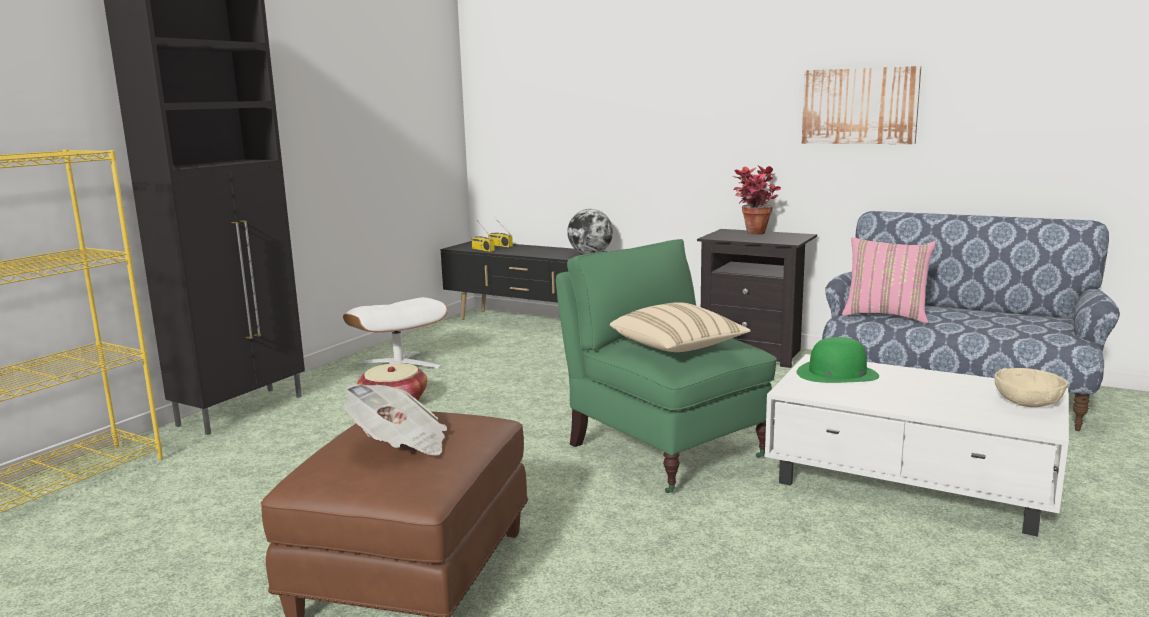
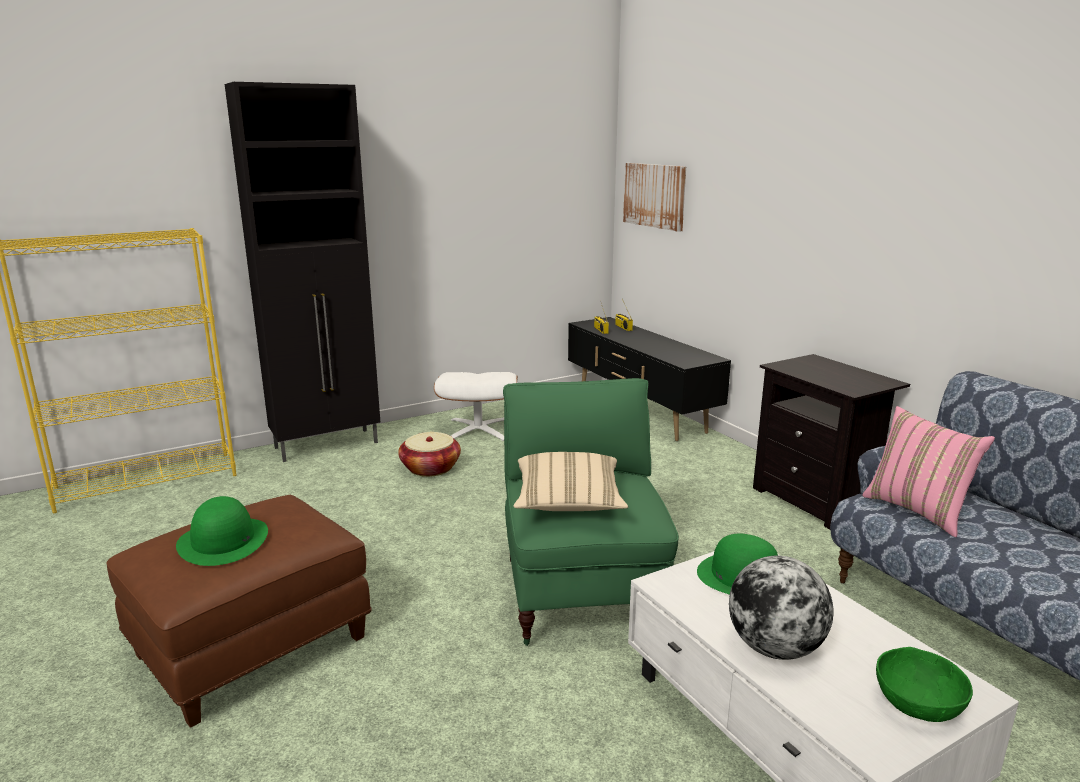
camera: 30 degrees right, 5 degrees up
(400, 444) = (223, 541): newspaper -> green hat
(590, 254) = (686, 354): globe -> globe (774, 648)
(753, 234) = (832, 370): potted plant -> none
(859, 106) = (980, 237): picture -> picture (654, 195)
(1027, 402) = (917, 704): beige bowl -> green bowl

